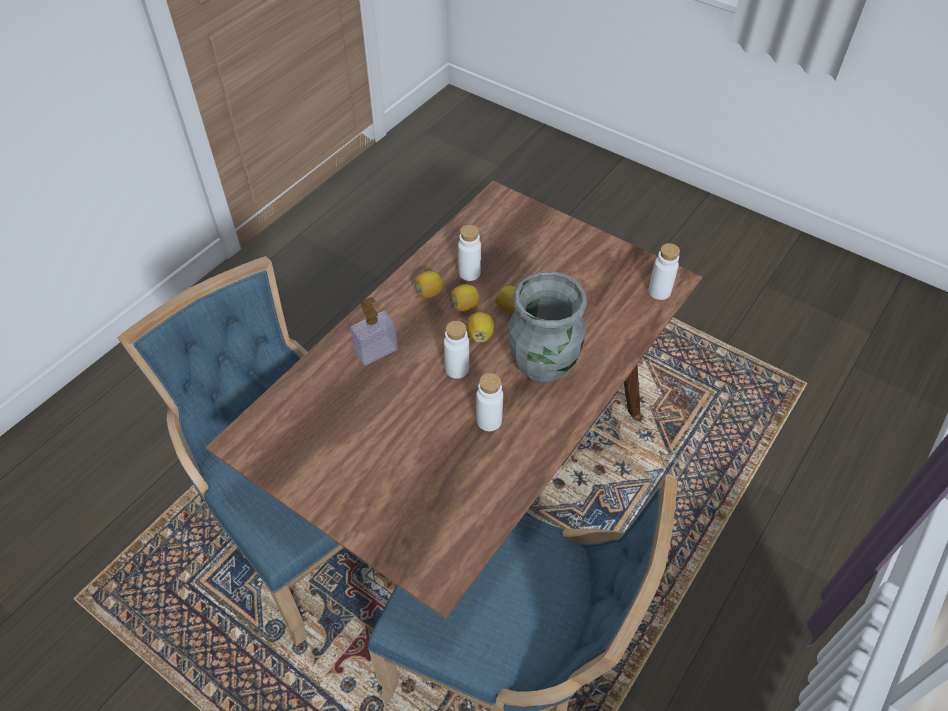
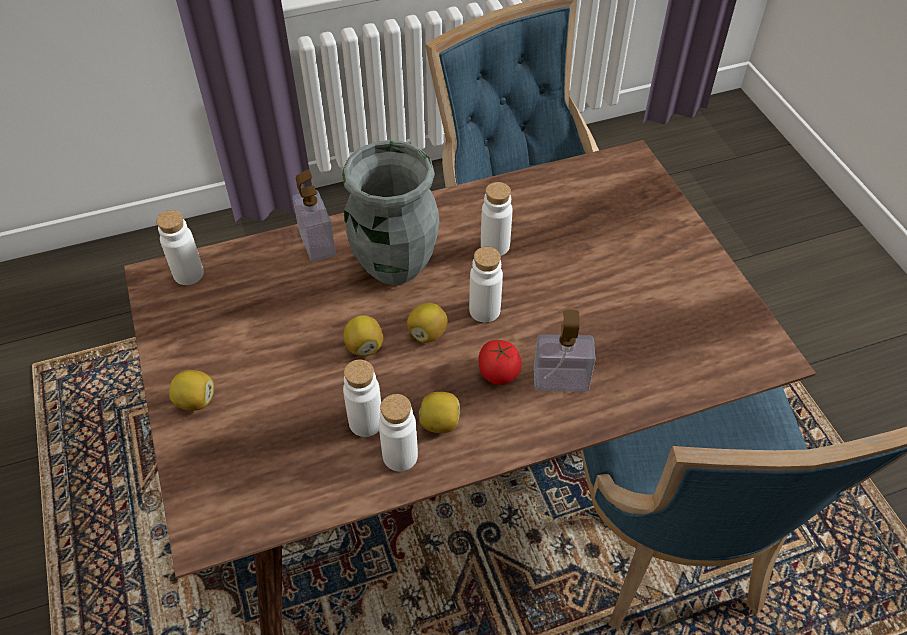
camera: 145 degrees left, 0 degrees up
(417, 336) = (499, 371): none -> tomato
(436, 268) = (400, 456): none -> white bottle
(465, 306) = (412, 378): lemon -> lemon (195, 401)
(609, 353) = (317, 243): none -> soap dispenser

